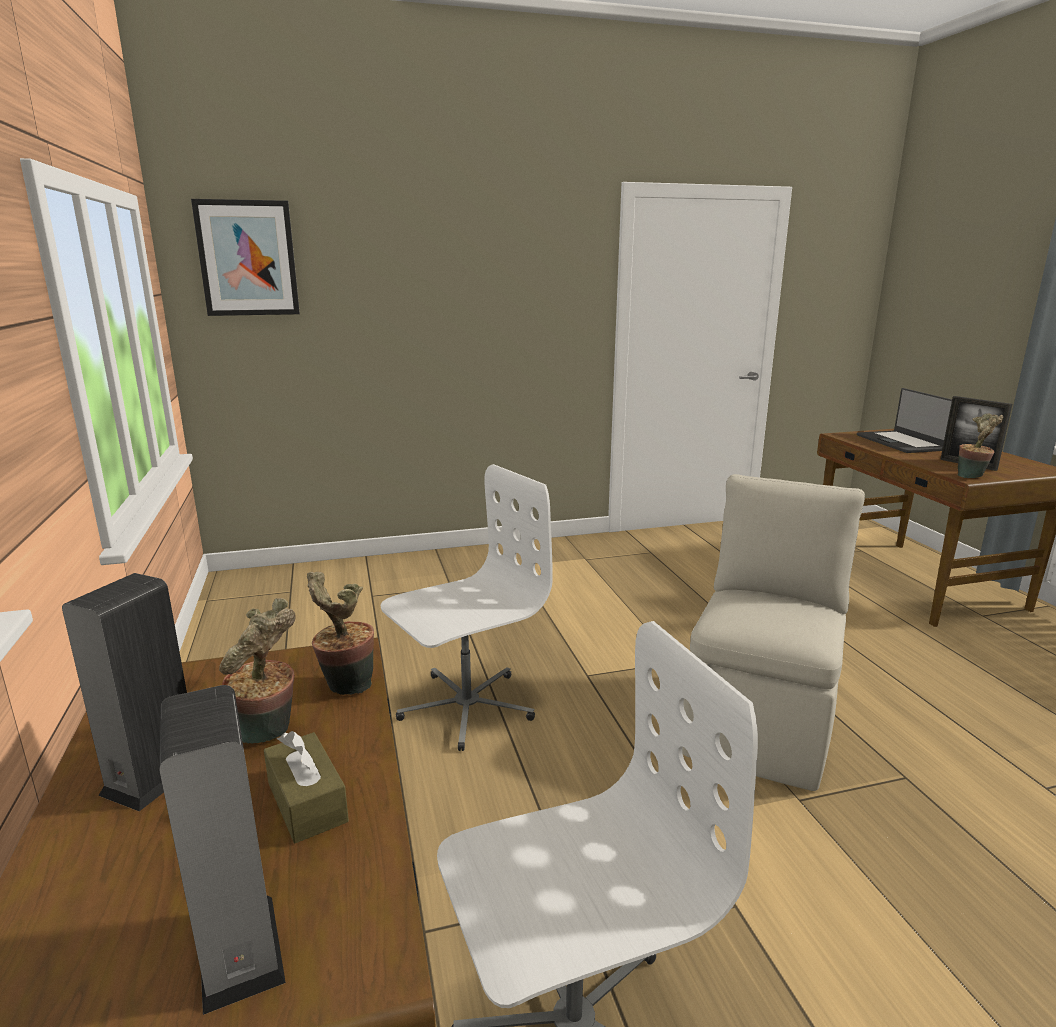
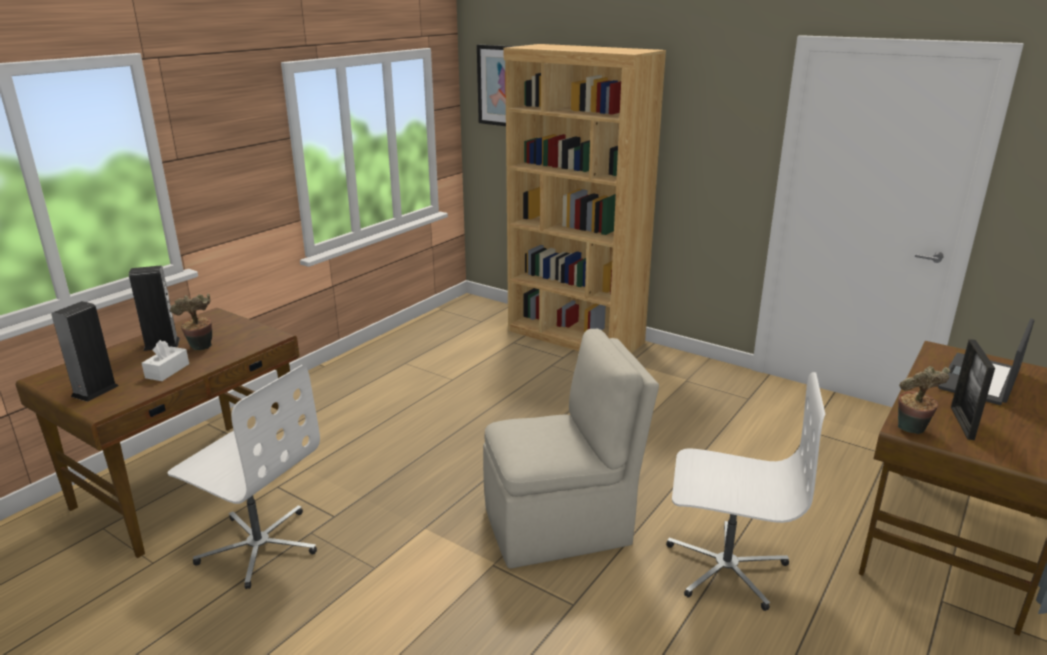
camera: 50 degrees right, 5 degrees up
(307, 802) = (167, 371): brown tissue box -> white tissue box
(345, 687) = (245, 346): potted plant -> none
(424, 565) = (575, 337): none -> brown bookcase
(465, 706) = (444, 422): white office chair -> white office chair (725, 567)

